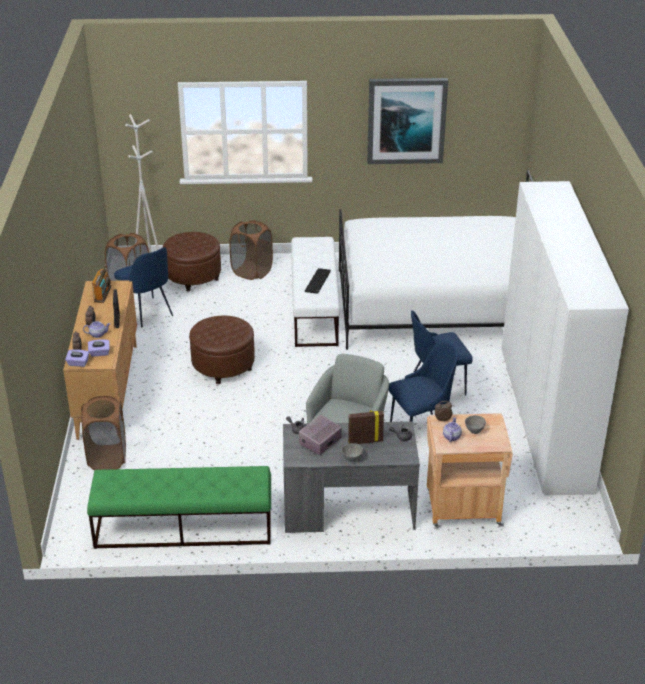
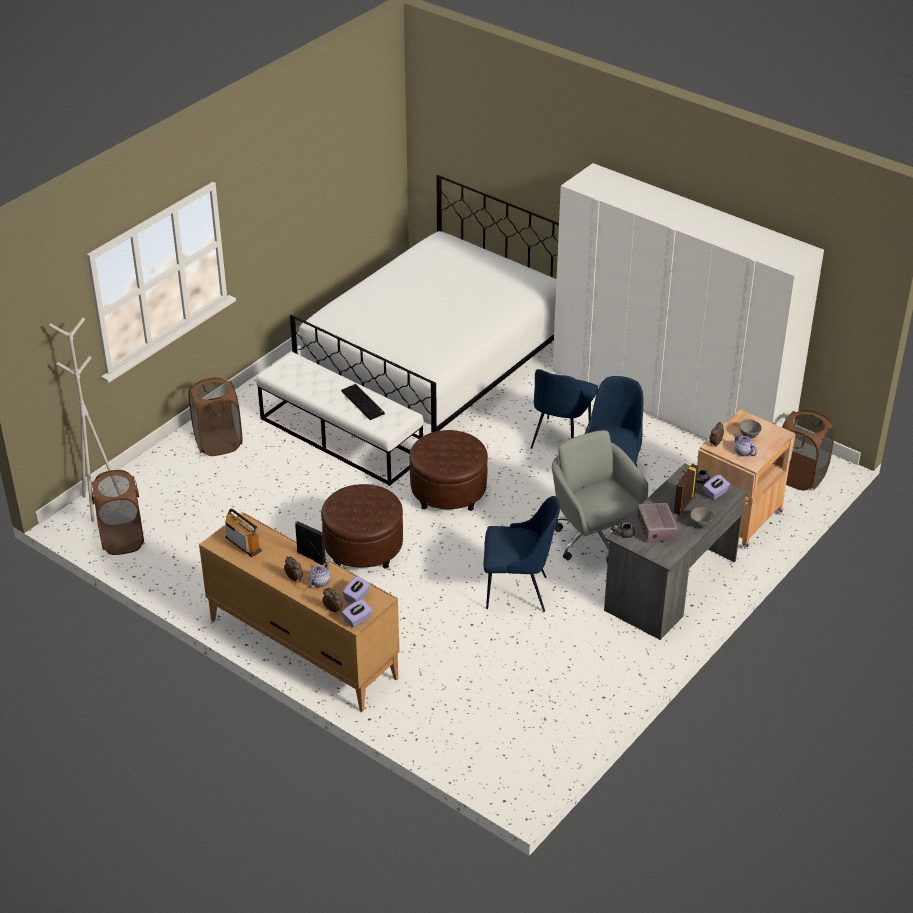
camera: 50 degrees left, 5 degrees up
(107, 458) = (420, 703): brown laundry basket -> brown laundry basket (800, 476)
(147, 312) = (194, 552): blue chair -> blue chair (517, 592)
(183, 527) = (584, 702): green bench -> none
(193, 277) = (172, 487): brown ottoman -> brown ottoman (448, 493)
(397, 450) = (715, 493): none -> purple tissue box
(406, 120) = (307, 178): picture -> none

